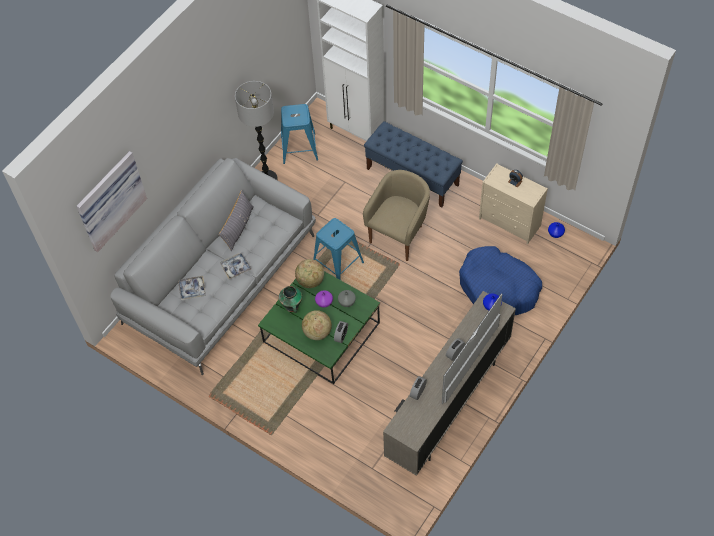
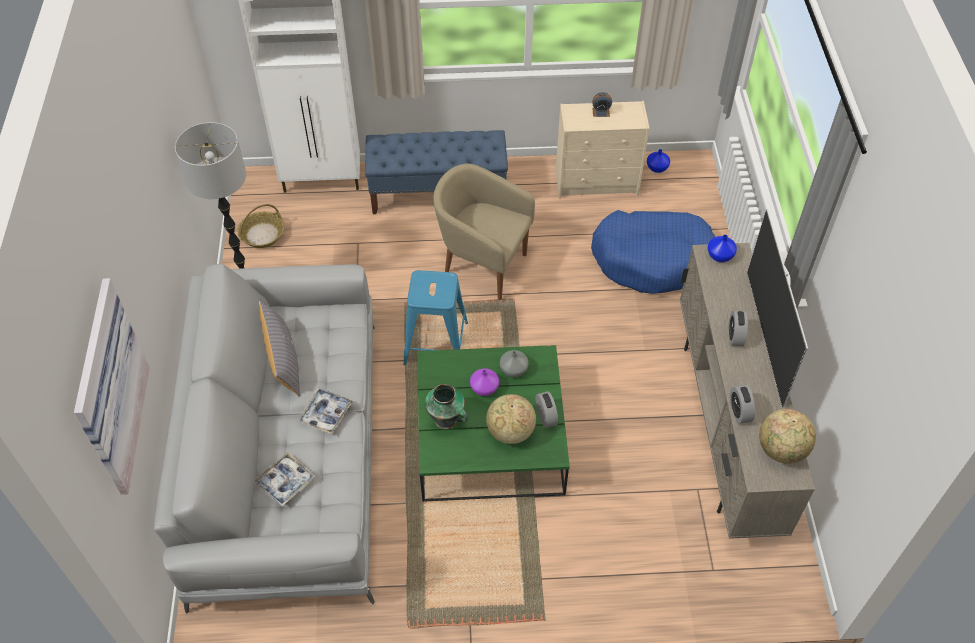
camera: 40 degrees left, 5 degrees down
(299, 148) = (262, 235): blue stool -> basket
(310, 281) = (441, 373): globe -> globe (781, 450)
(399, 235) = (482, 266): beige armchair -> beige armchair turned 60 degrees counterclockwise

